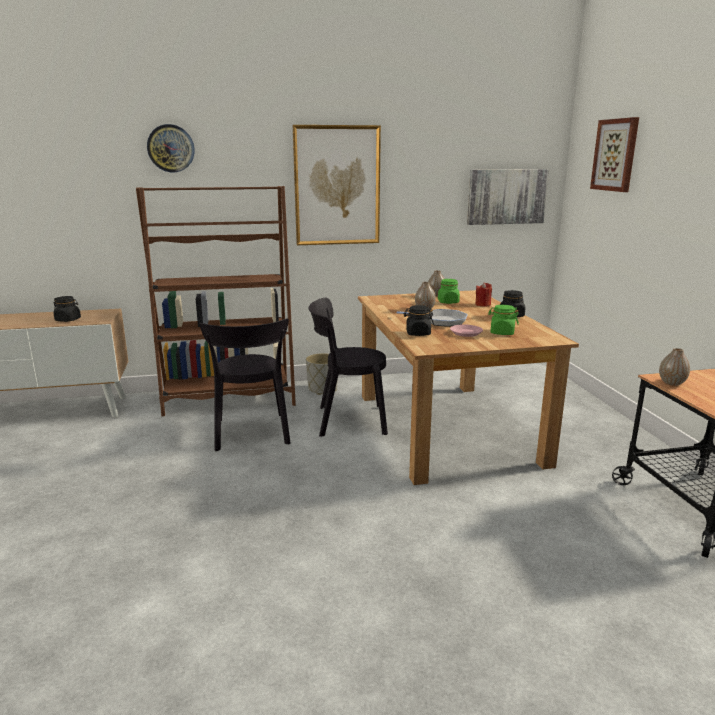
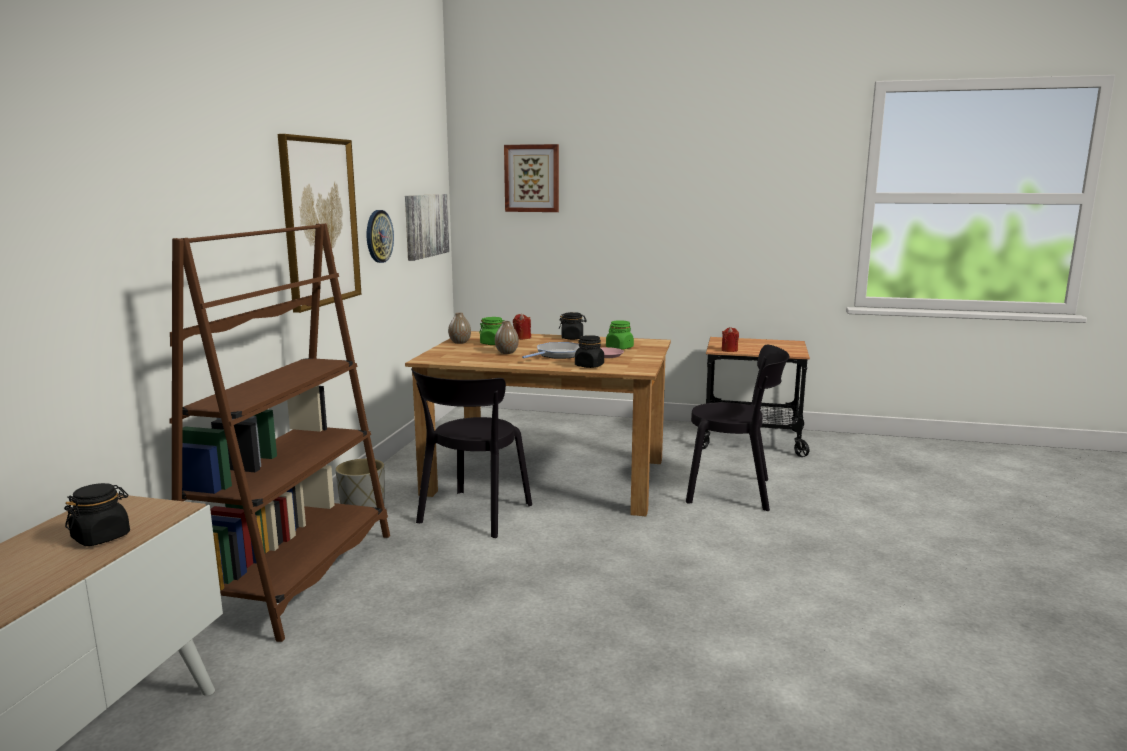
camera: 65 degrees left, 5 degrees down
(171, 148) = (149, 166): wall clock -> wall clock (378, 236)
(251, 434) = (439, 577): black chair -> black chair (734, 491)
(671, 383) = (729, 350): vase -> red candle

